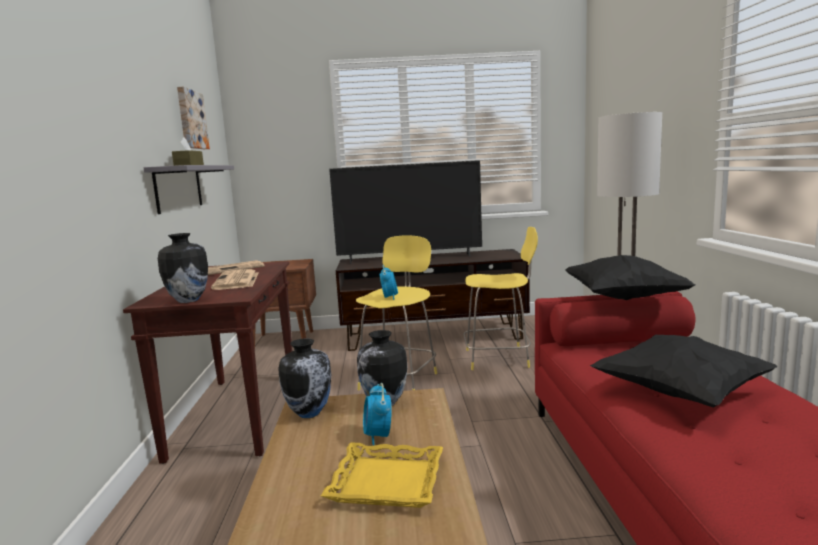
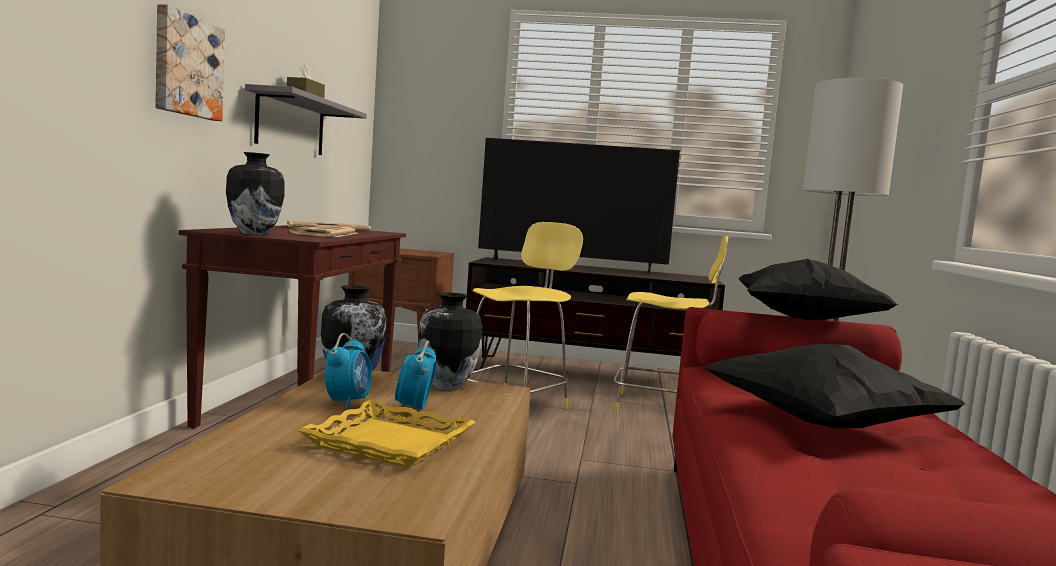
camera: 10 degrees right, 5 degrees down
(190, 120) = (325, 53): picture -> picture (186, 66)
(389, 297) = (516, 293): alarm clock -> alarm clock (348, 402)

